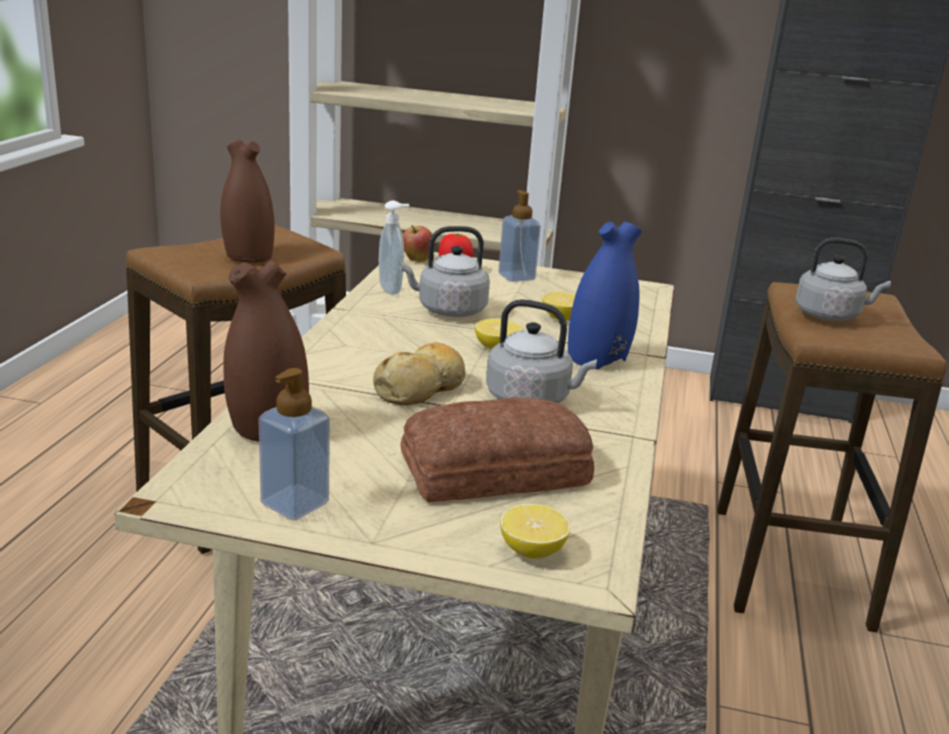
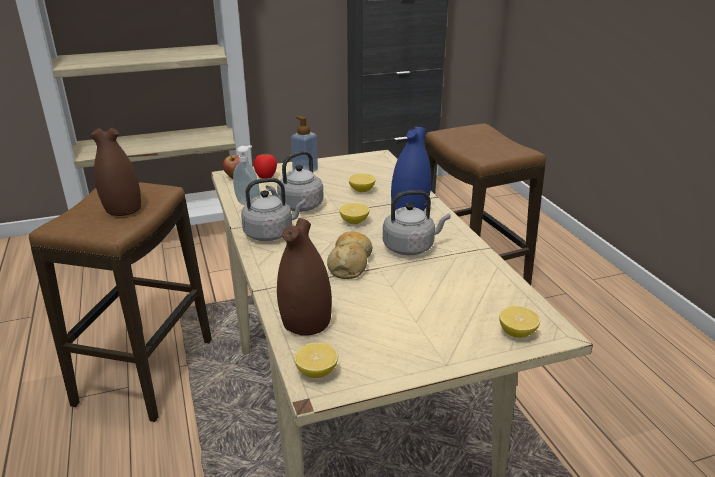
camera: 30 degrees left, 5 degrees up
(204, 480) = (317, 372): none -> lemon
(295, 503) = (382, 362): soap dispenser -> none
(498, 472) = (450, 297): bread -> none
(830, 315) = (474, 144): grey kettle -> grey kettle (271, 233)

